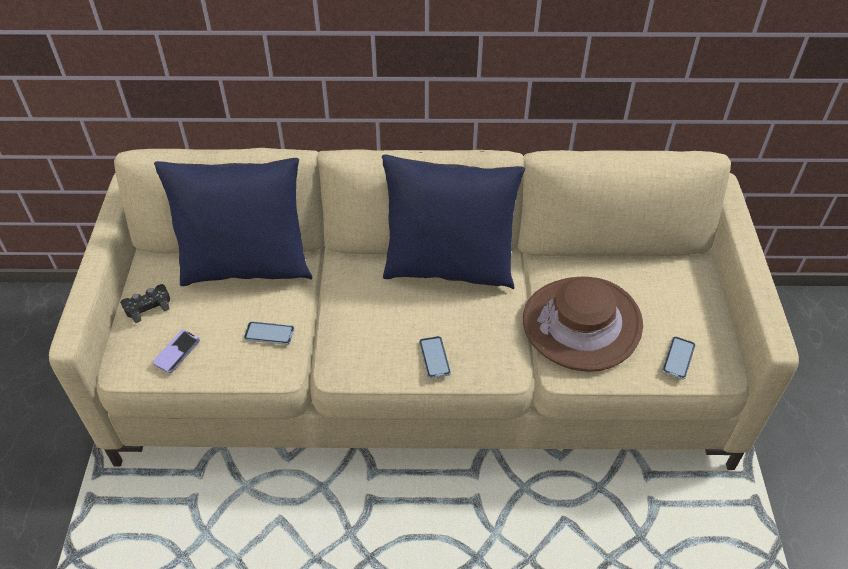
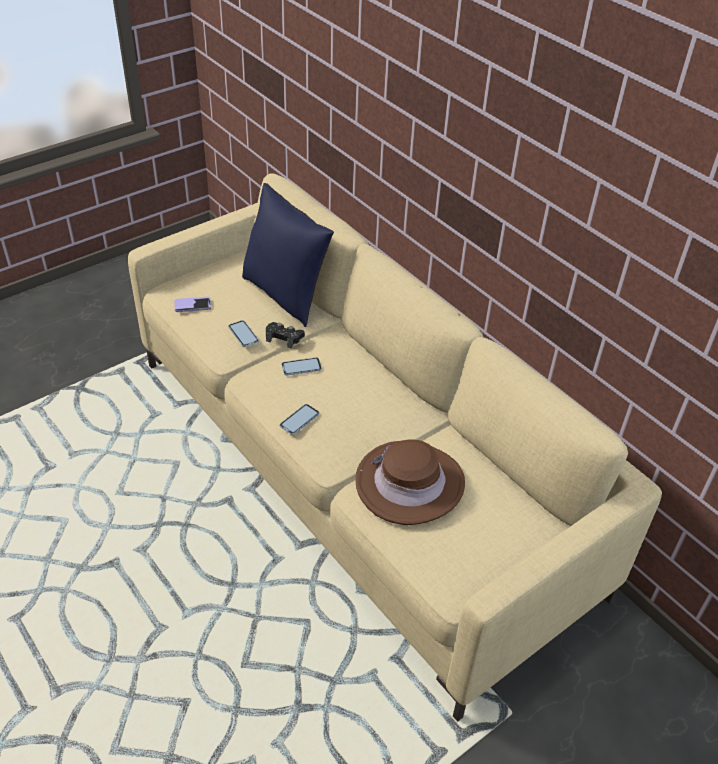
camera: 50 degrees right, 5 degrees down
(148, 306) = (214, 274): black game controller -> black game controller (284, 337)
(448, 268) = (386, 386): blue pillow -> none
(678, 358) = (435, 558): phone -> phone (301, 367)

